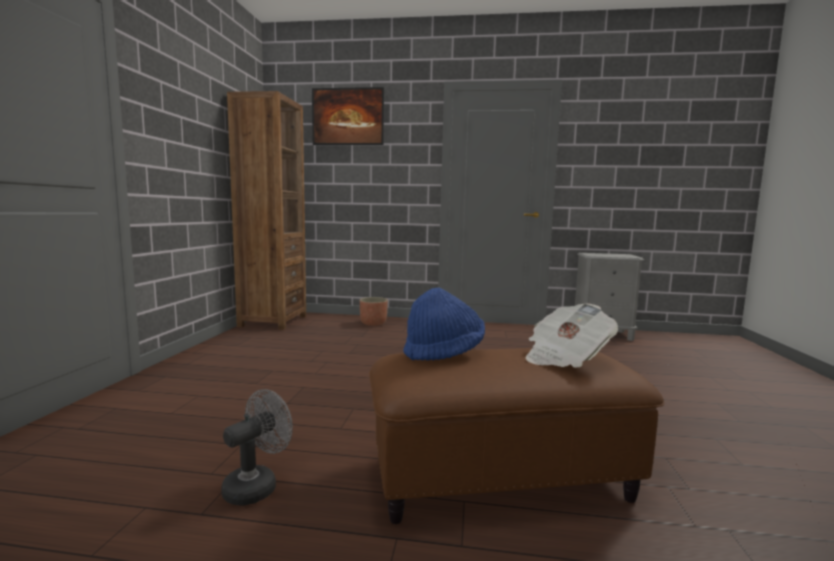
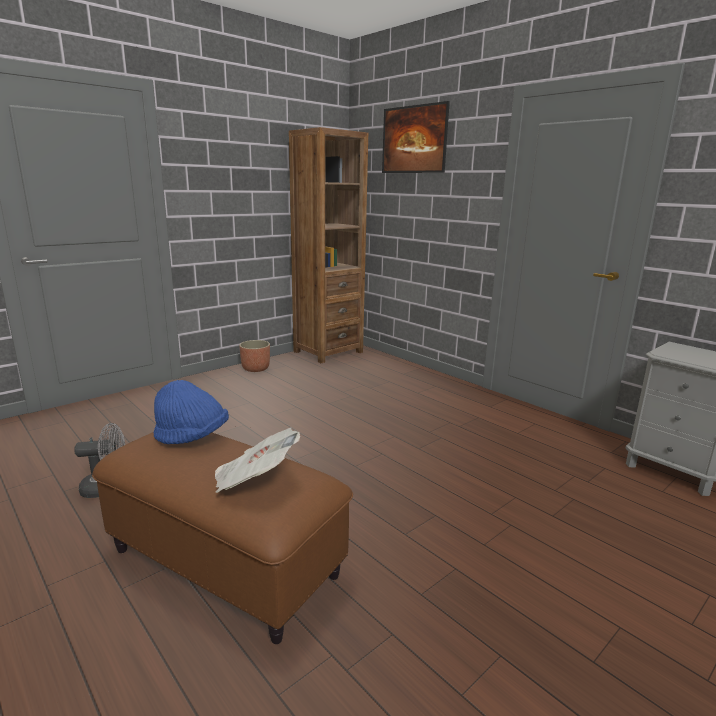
camera: 40 degrees right, 10 degrees up
(373, 323) = (406, 375): planter -> planter (255, 369)

